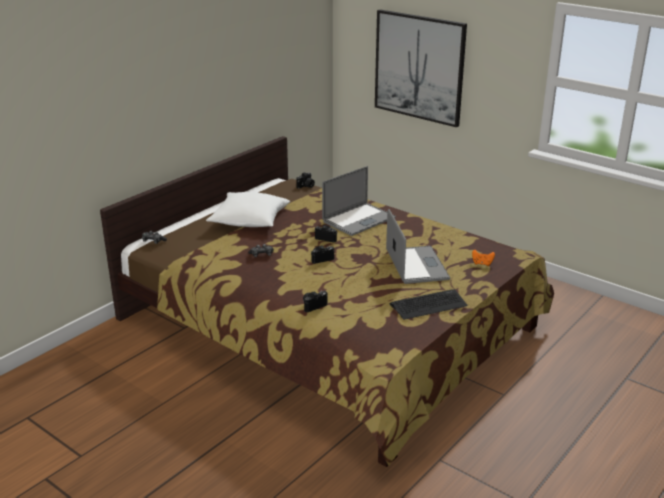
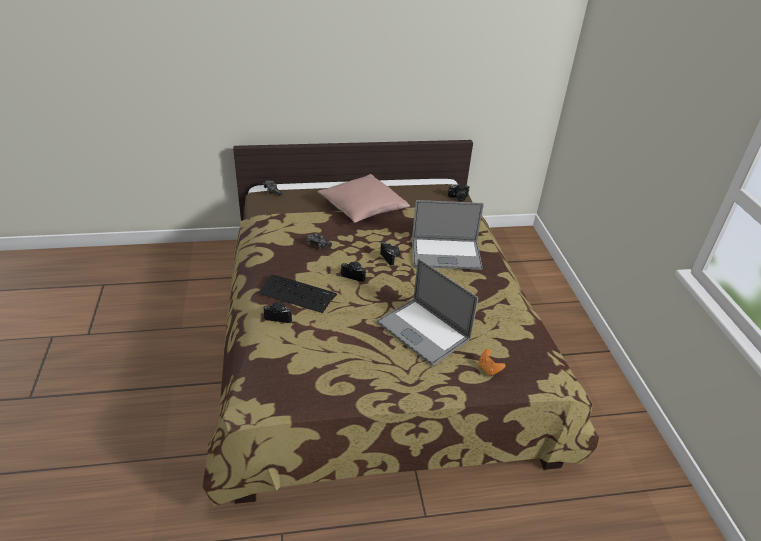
camera: 40 degrees right, 10 degrees up
(249, 221) = (362, 208): white pillow -> pink pillow
(416, 265) = (423, 331): laptop -> laptop turned 105 degrees clockwise
(419, 67) = (624, 115): picture -> none
(428, 305) = (367, 380): keyboard -> keyboard (297, 294)

